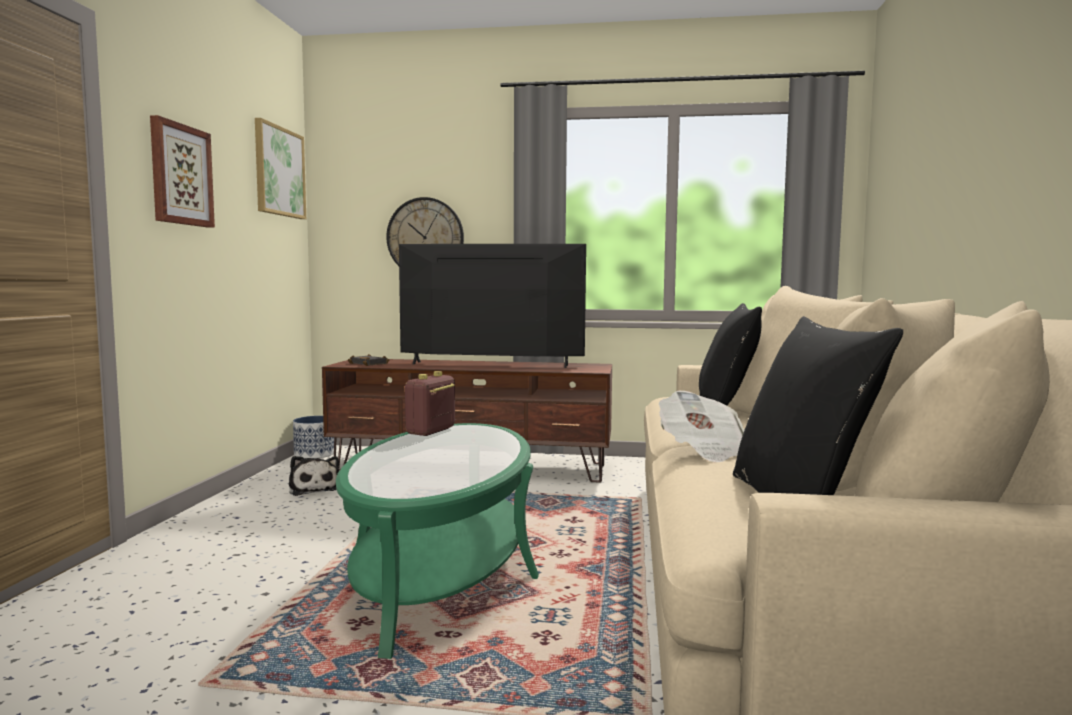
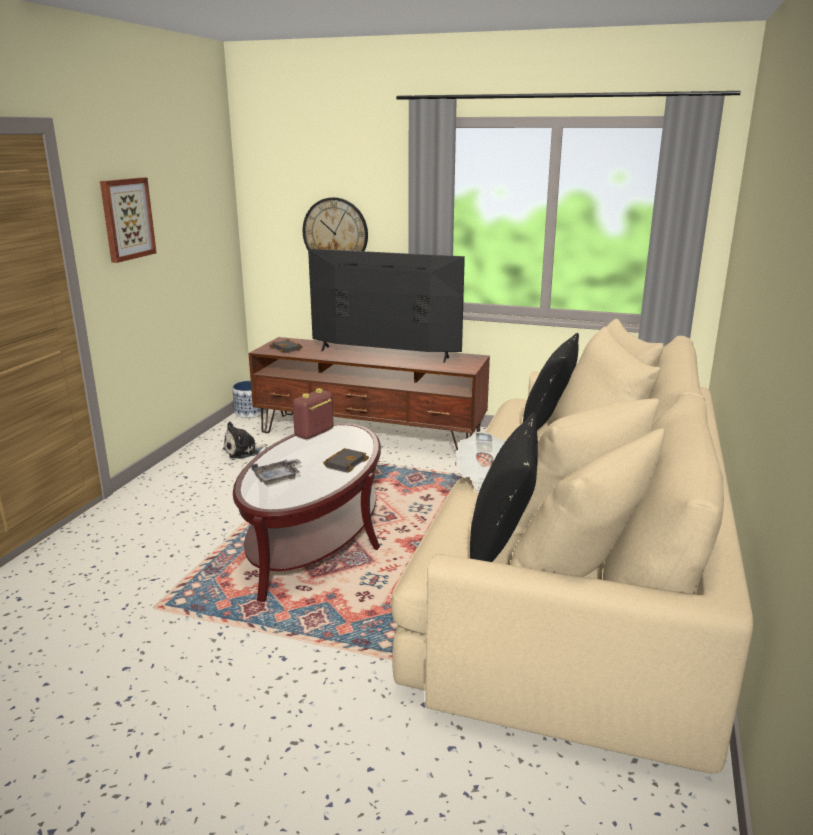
camera: 10 degrees right, 15 degrees up
(279, 172) = (208, 181): picture -> none
(313, 488) = (243, 451): plush toy -> plush toy turned 75 degrees clockwise
(401, 469) = (278, 478): none -> grey tray
(442, 572) = (315, 538): green coffee table -> brown coffee table
(490, 453) = (345, 463): none -> black book

